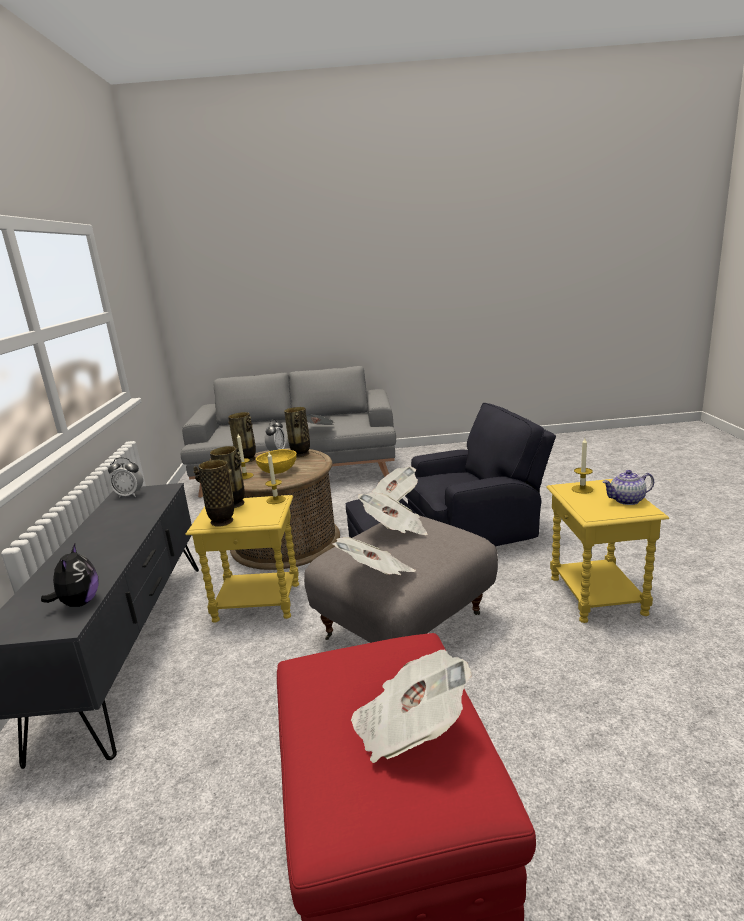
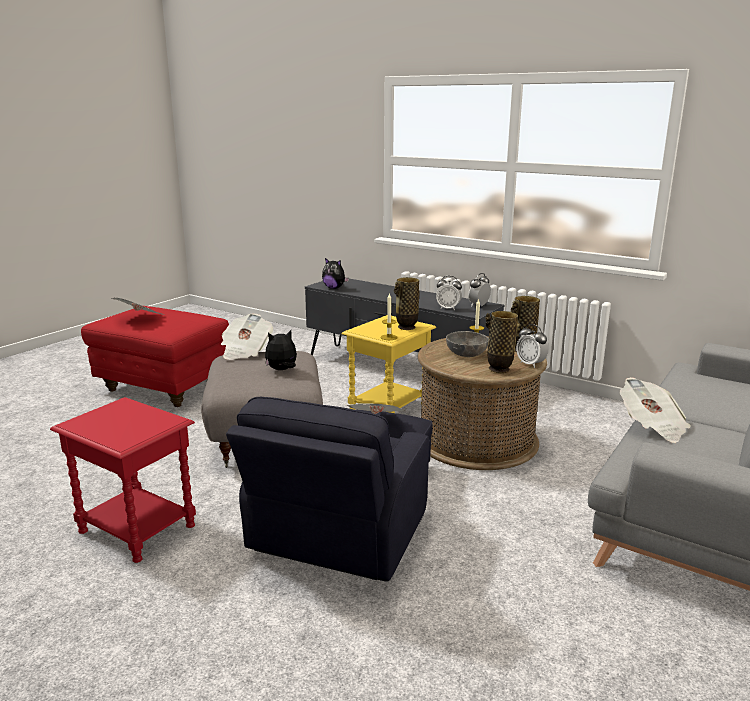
camera: 125 degrees right, 0 degrees up
(154, 502) = (448, 308): none -> alarm clock
(222, 521) = (381, 321): vase -> none
(278, 471) = (466, 354): yellow bowl -> grey bowl
(395, 530) = (282, 370): newspaper -> plush toy
(582, 489) = (150, 424): candle -> none
(598, 595) = (135, 529): yellow side table -> red side table
(627, 500) = (96, 426): teapot -> none

